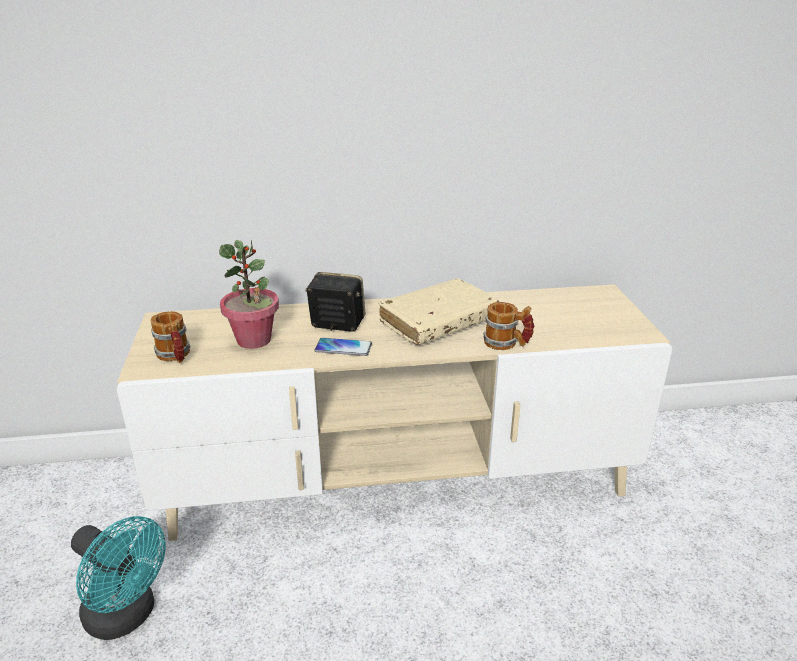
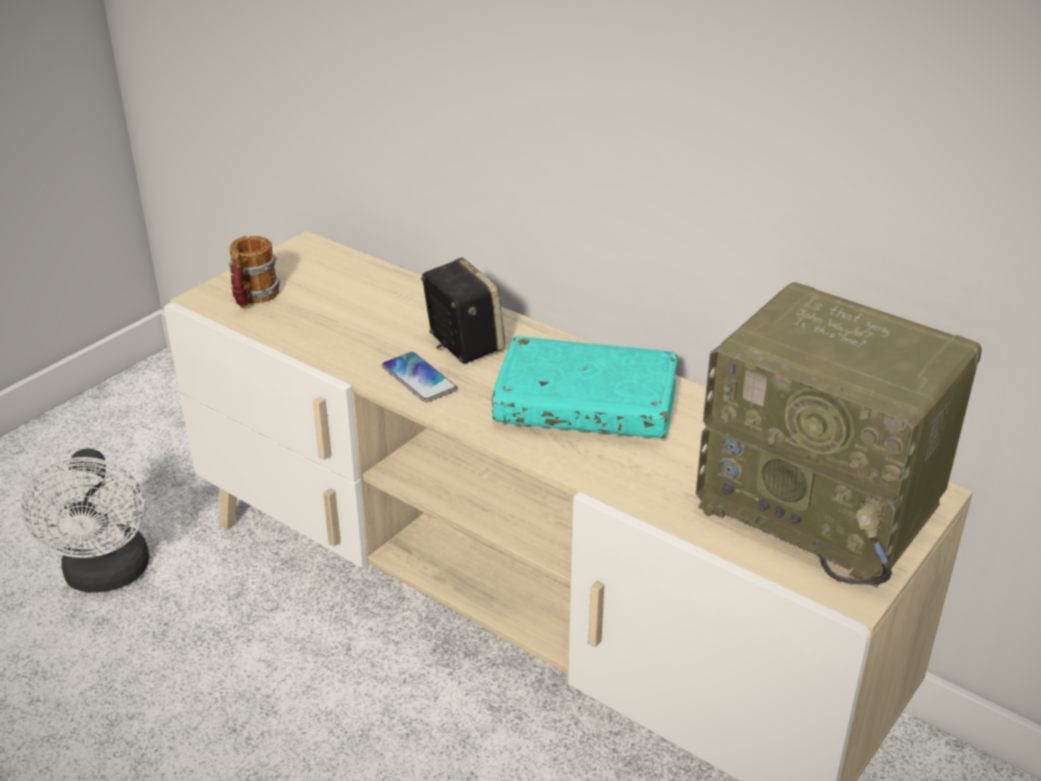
camera: 45 degrees right, 5 degrees up
(127, 616) = (107, 576): turquoise fan -> white fan
(254, 340) = (349, 318): potted plant -> none
(438, 322) = (585, 405): beige book -> turquoise book
(507, 344) = (616, 484): mug -> none
(585, 312) = (824, 506): none -> radio

